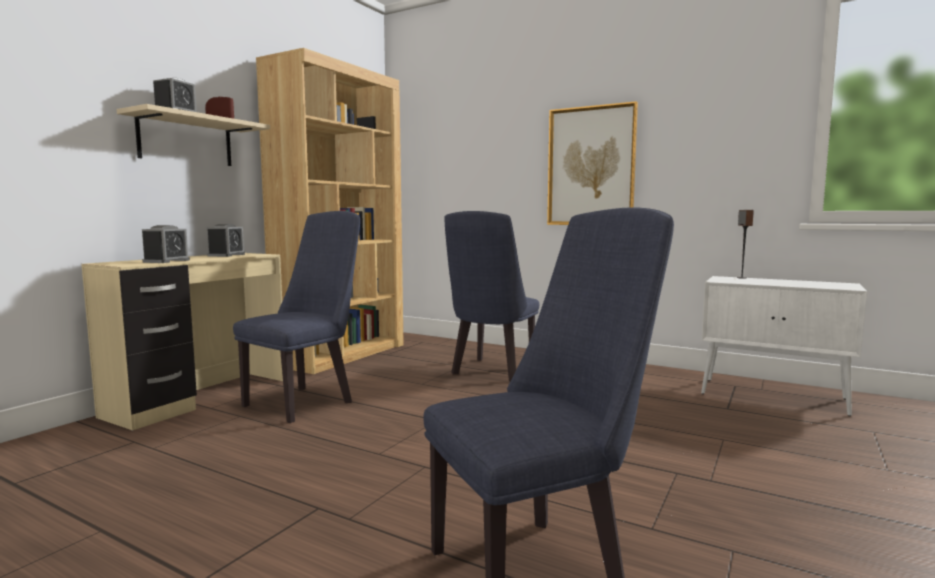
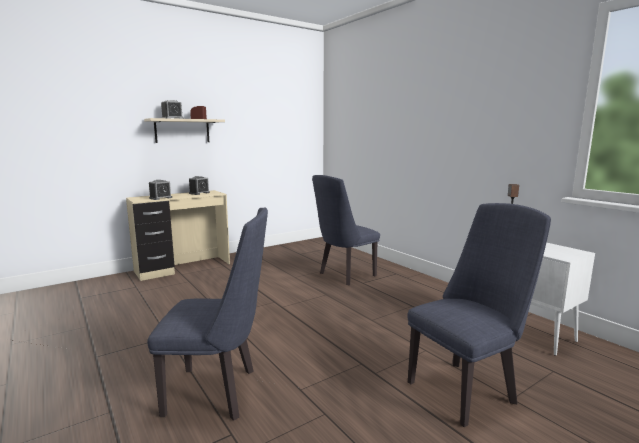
camera: 25 degrees right, 5 degrees up
(305, 401) = (225, 278): blue chair -> blue chair (466, 388)
(342, 354) = (276, 250): brown bookcase -> none
(591, 166) = (430, 140): picture -> none

